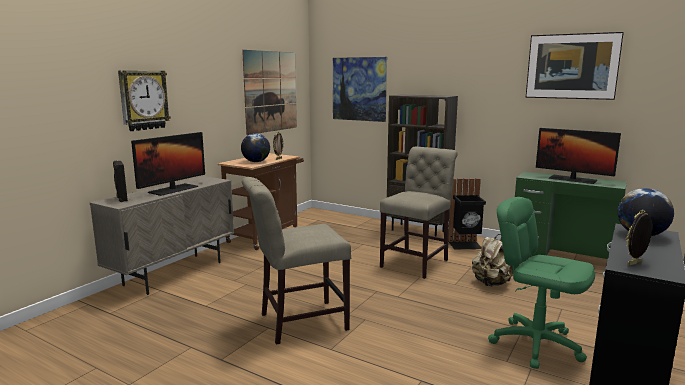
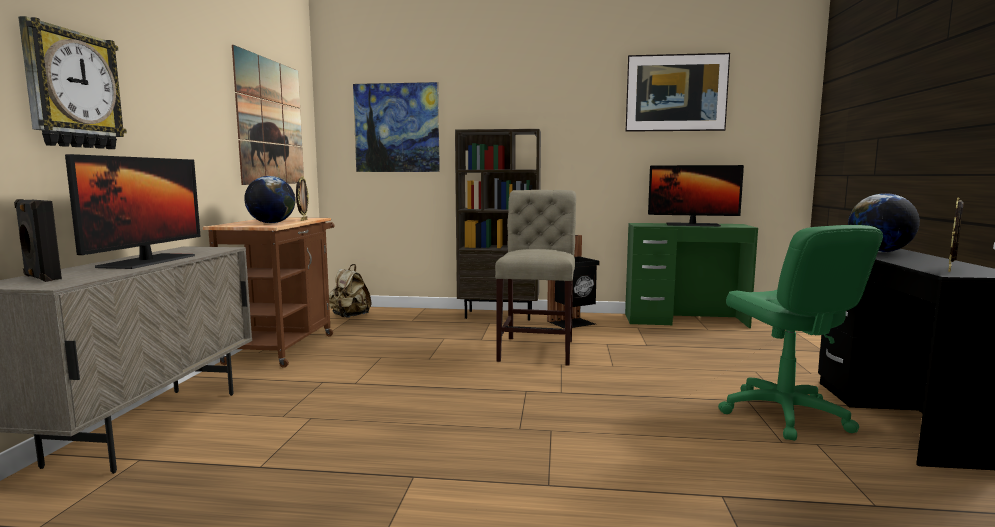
camera: 25 degrees left, 5 degrees down
(298, 322) = (455, 457): beige chair -> none
(491, 283) = (650, 358): beige backpack -> beige backpack (349, 317)
(536, 344) = (783, 414): green office chair -> green office chair turned 120 degrees counterclockwise

